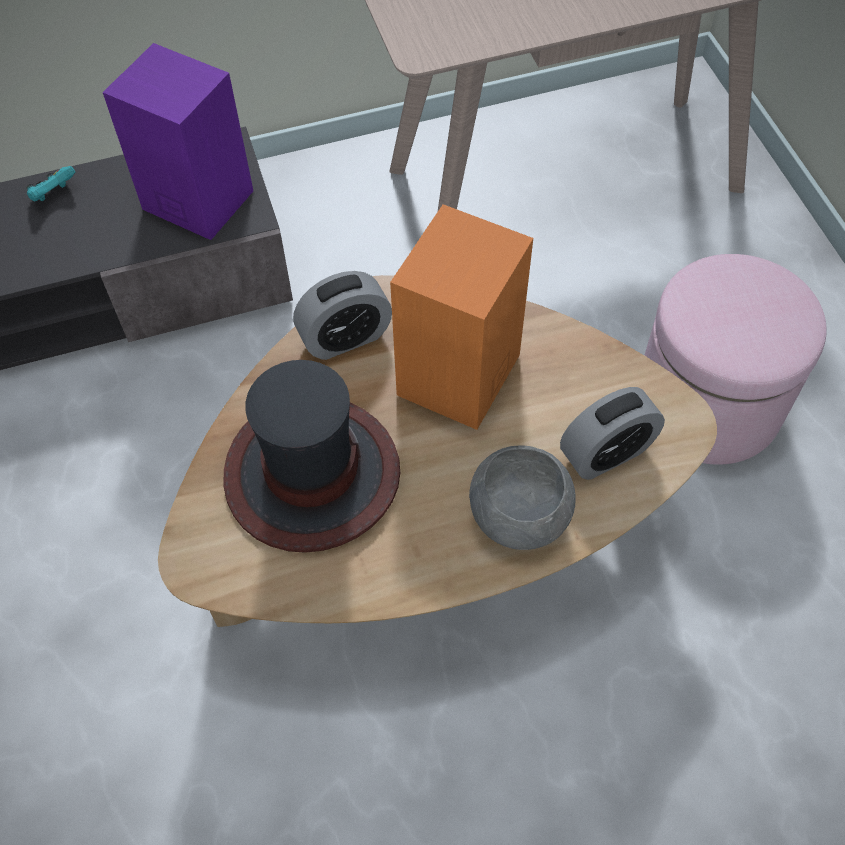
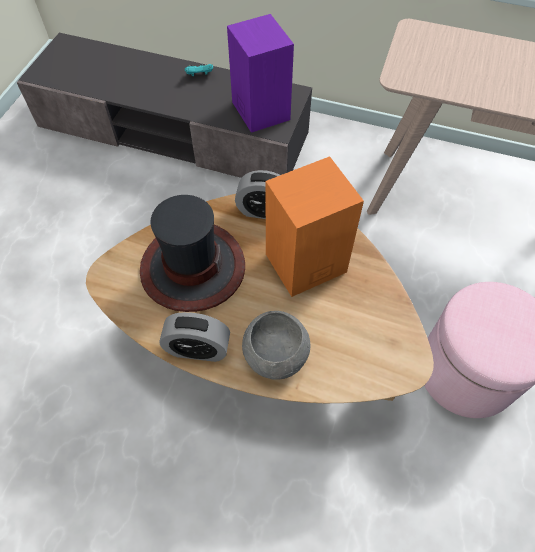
camera: 35 degrees right, 0 degrees up
(606, 453) = (350, 353): alarm clock -> alarm clock (198, 349)

